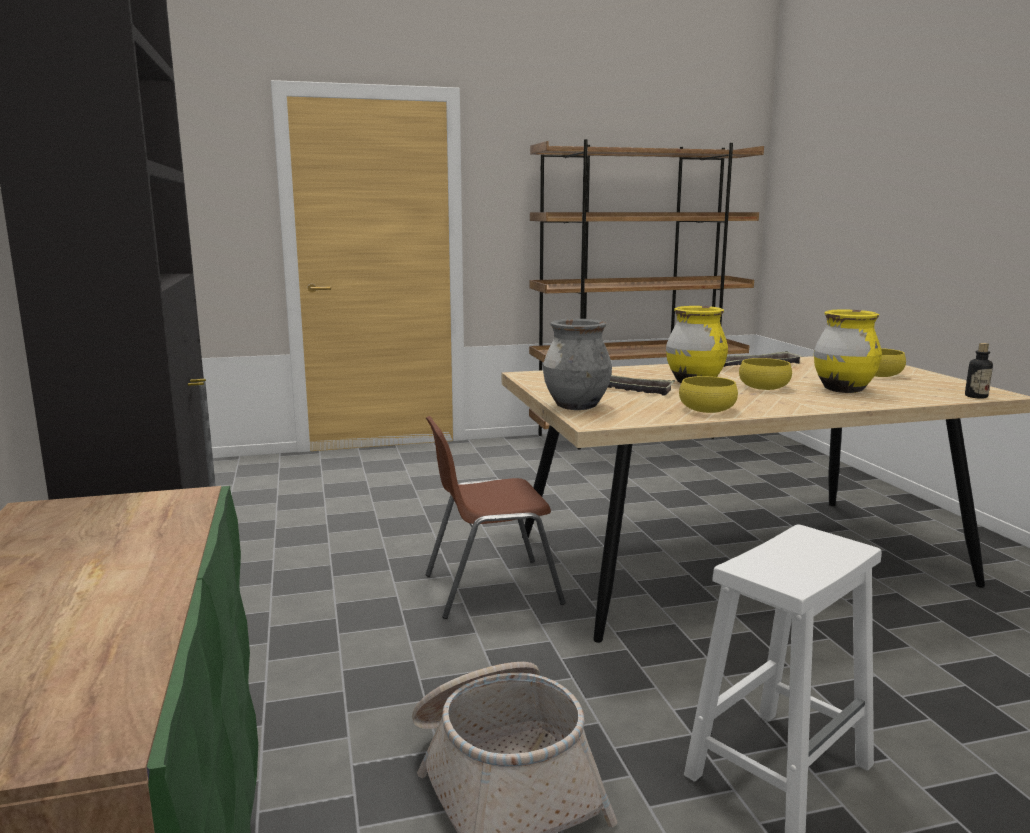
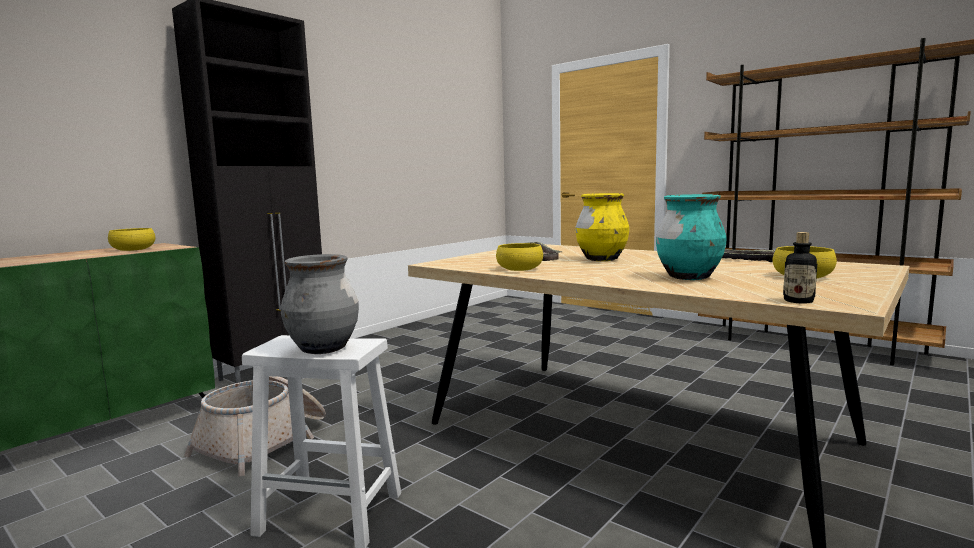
camera: 55 degrees right, 5 degrees down
(489, 588) = (460, 382): brown chair -> none
(576, 406) = (469, 257): grey vase -> grey vase (324, 349)
(764, 387) = (634, 267): yellow bowl -> yellow bowl (133, 249)
(843, 389) = (689, 277): yellow vase -> turquoise vase

